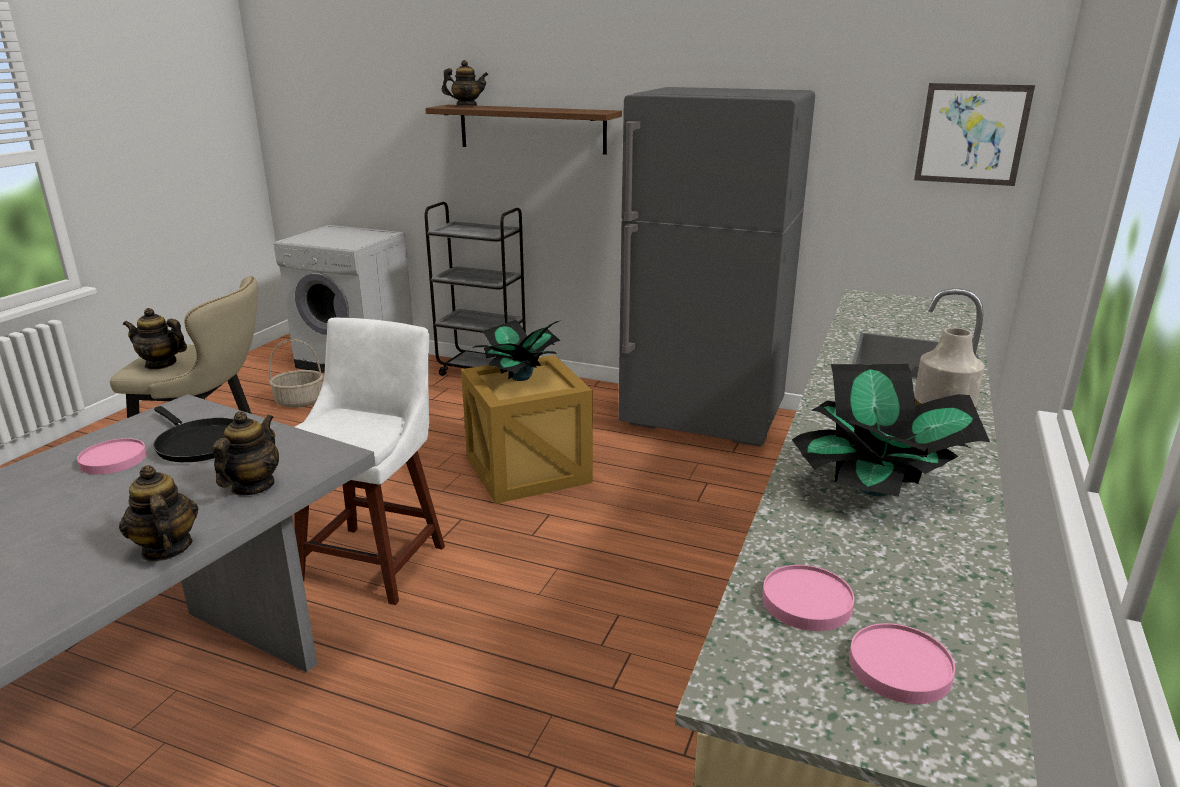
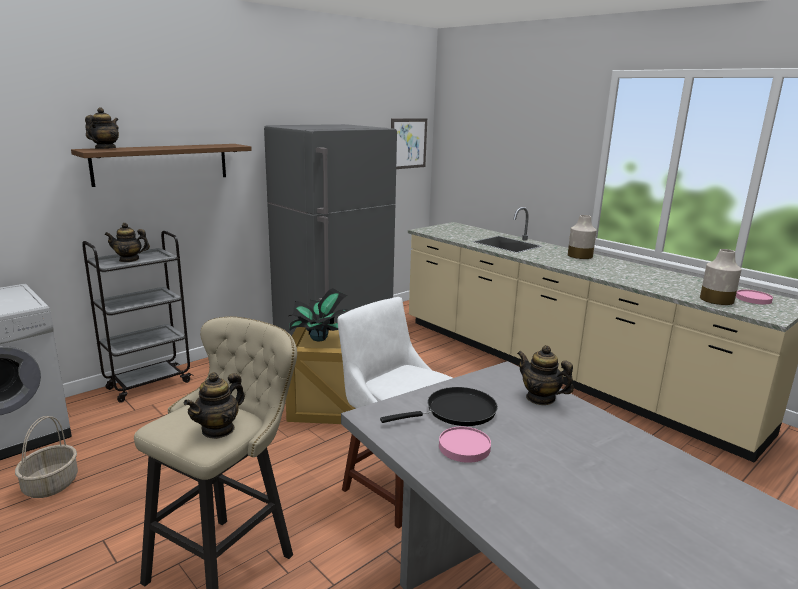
camera: 65 degrees left, 5 degrees down
(166, 548) = (617, 429): teapot -> teapot (129, 259)
(806, 602) = (717, 300): pink plate -> beige vase
(876, 488) = (634, 275): potted plant -> none

